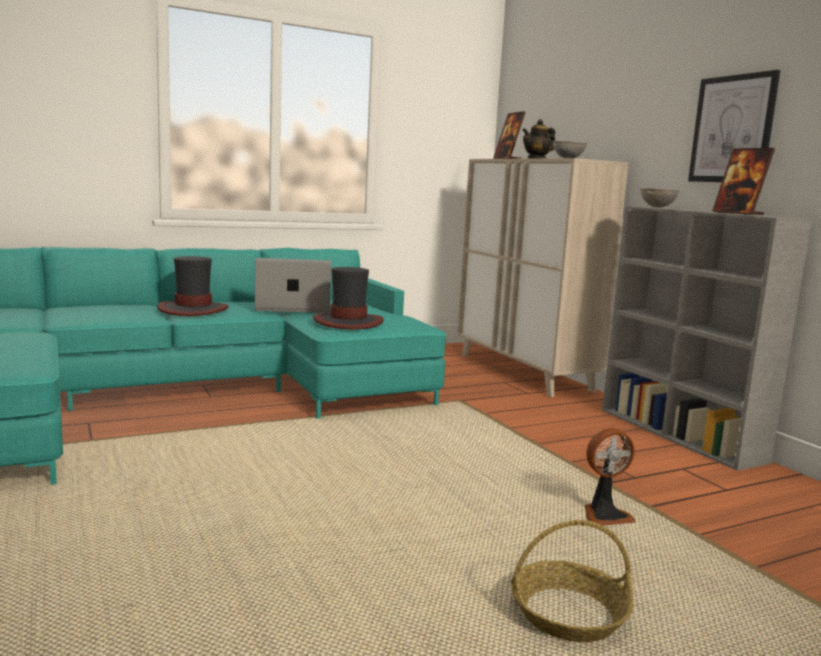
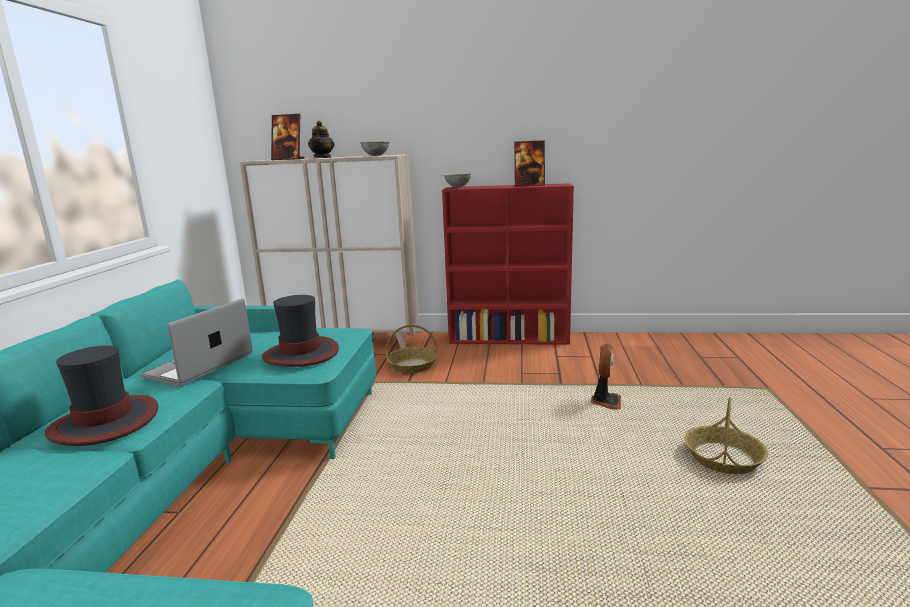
camera: 55 degrees left, 5 degrees up
(520, 407) = (412, 365): none -> basket
(680, 435) = (510, 338): grey bookcase -> red bookcase
(732, 129) = (499, 127): picture -> none

